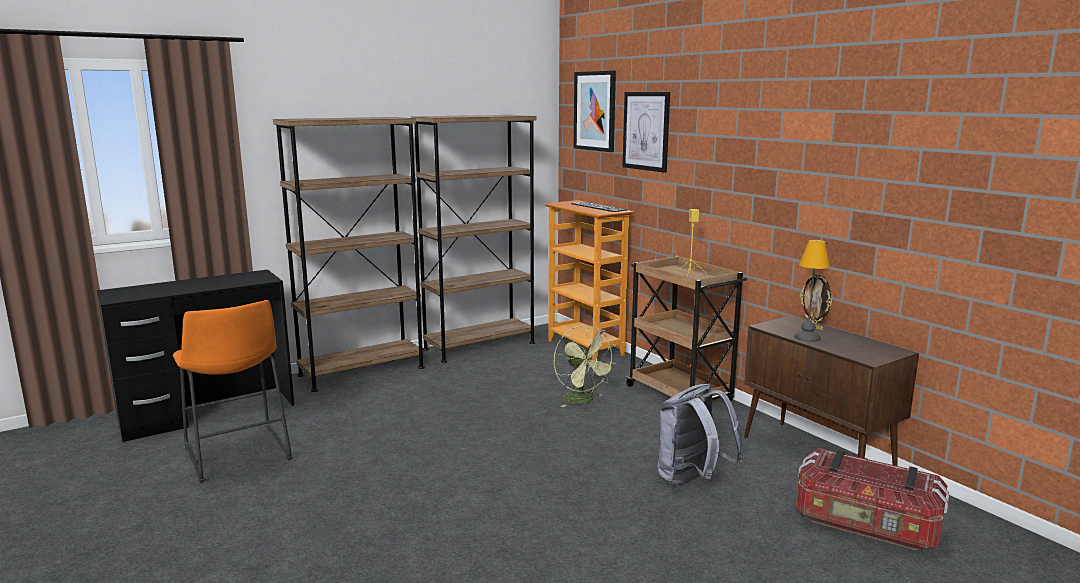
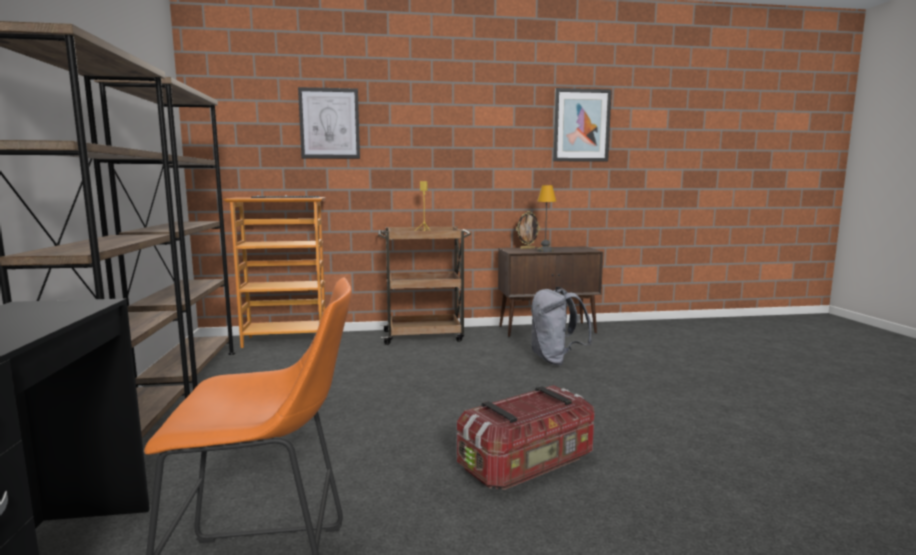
camera: 65 degrees left, 5 degrees down
(583, 401) = (392, 361): green fan -> none
(595, 111) = (249, 105): picture -> picture (581, 125)
(866, 525) = (630, 340): storage box -> storage box (528, 464)

